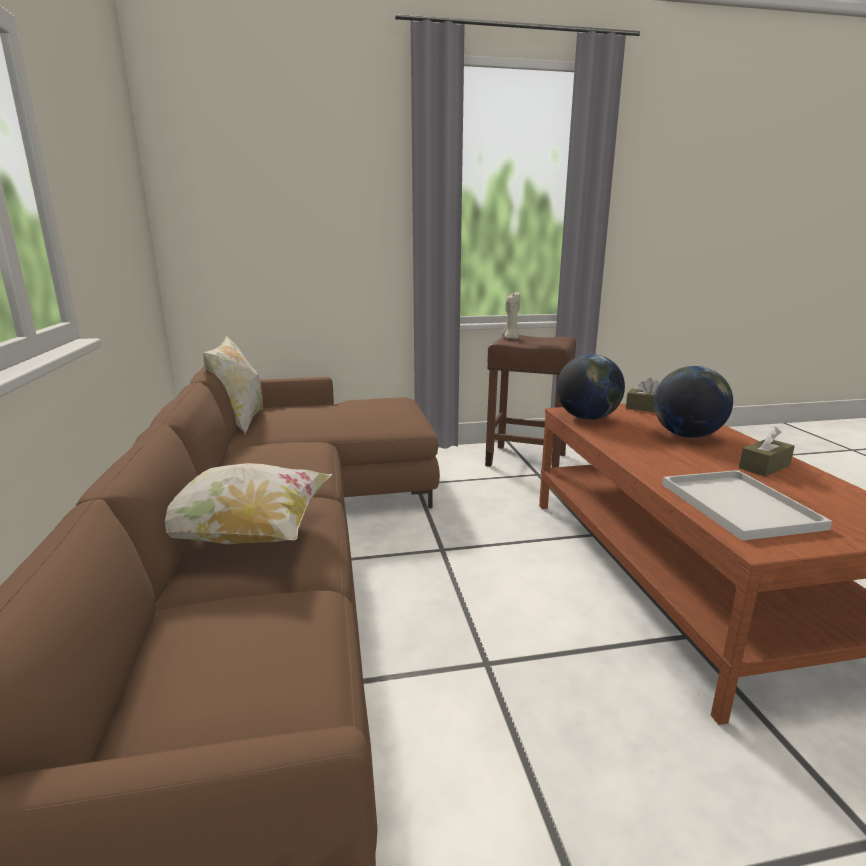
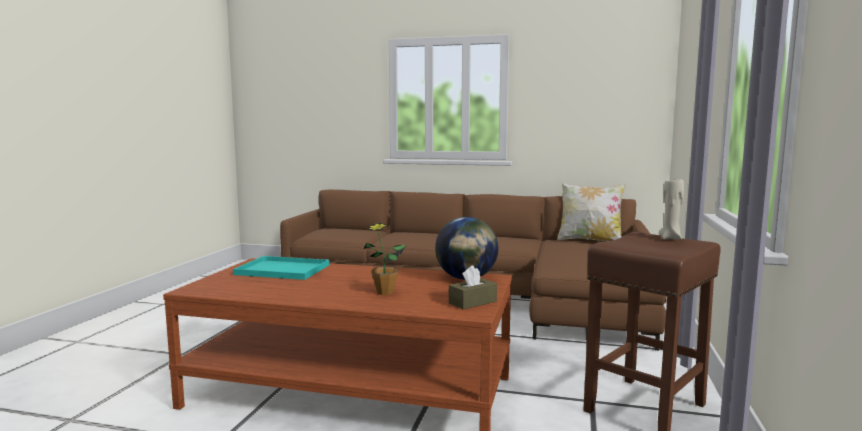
camera: 115 degrees right, 10 degrees down
(247, 535) = (414, 233): pillow -> none
(686, 435) = (385, 292): globe -> potted plant
(735, 504) = (284, 269): white tray -> turquoise tray
(764, 467) = (301, 290): brown tissue box -> none

